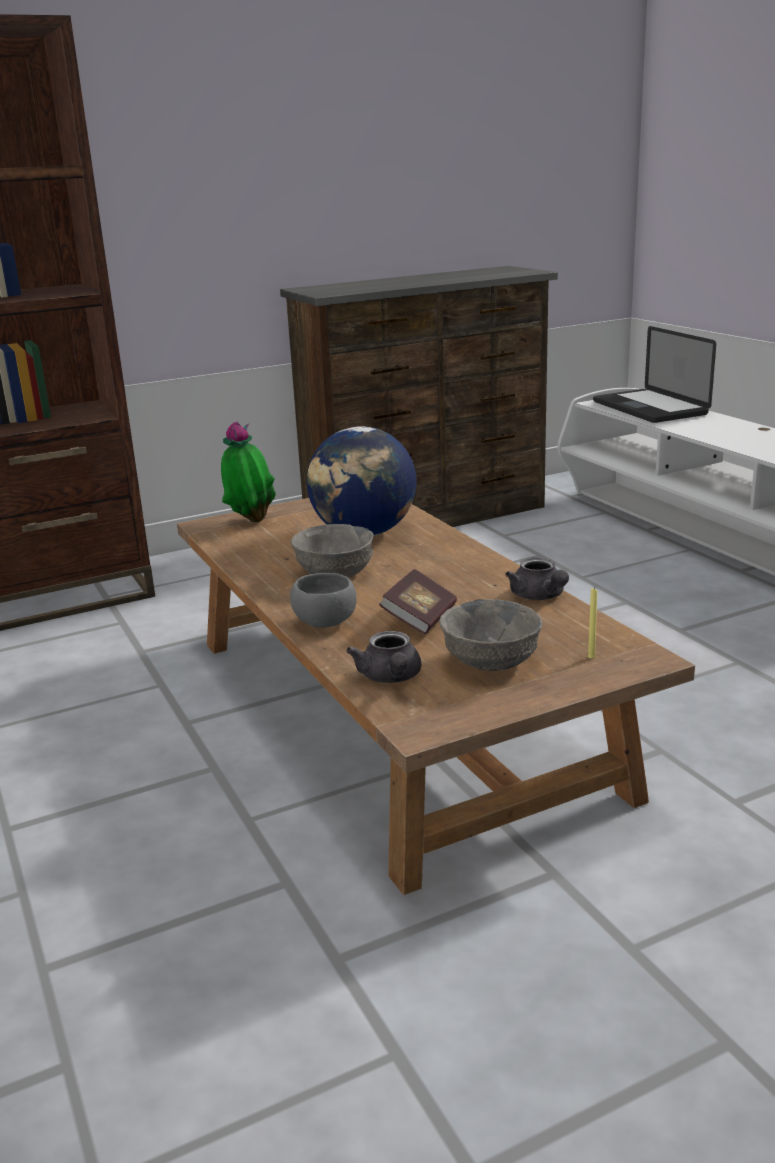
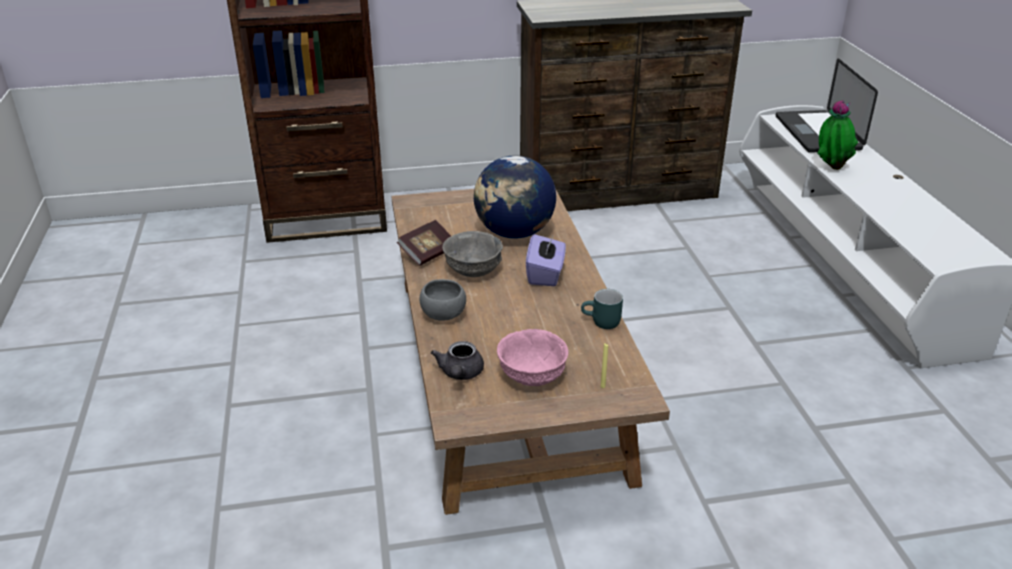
camera: 15 degrees right, 10 degrees up
(250, 521) = (442, 204): potted plant -> potted plant (830, 167)
(420, 619) = (508, 325): book -> book (428, 253)
(432, 564) = (545, 274): none -> purple tissue box
(489, 662) = (531, 375): grey bowl -> pink bowl
(539, 597) = (601, 323): grey teapot -> turquoise mug

